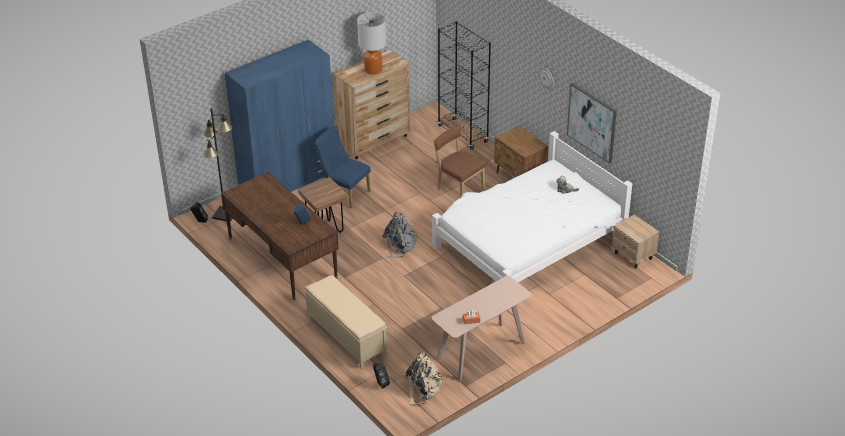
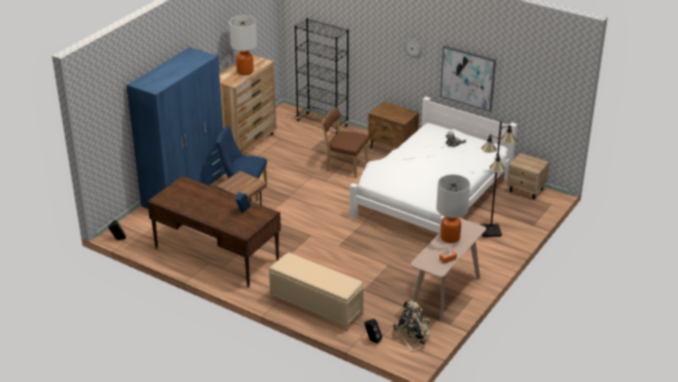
camera: 20 degrees left, 5 degrees down
(225, 214) = (139, 229): black floor lamp -> black floor lamp (491, 231)
(399, 245) = (319, 221): grey backpack -> none
(488, 297) = (450, 237): none -> table lamp

